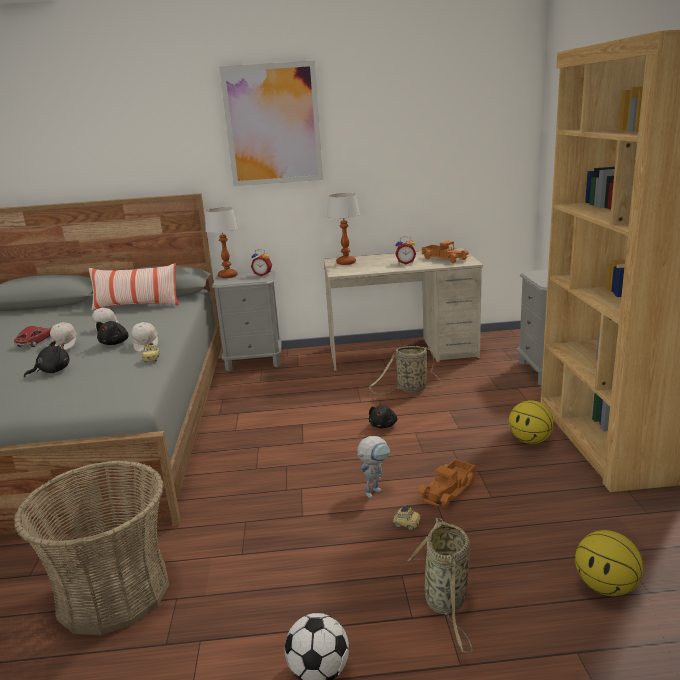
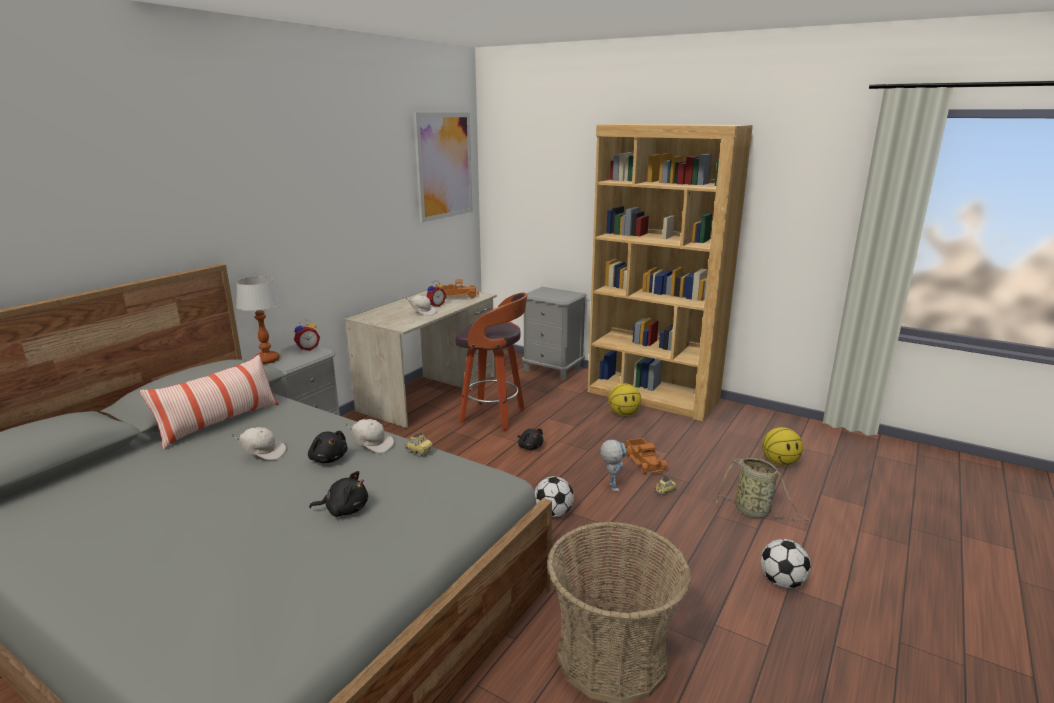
camera: 55 degrees left, 0 degrees up
(36, 341) = (212, 501): toy car -> none
(52, 371) = (344, 509): black plush toy -> black plush toy turned 90 degrees clockwise
(65, 345) = (272, 486): white cap -> white cap (422, 312)
(273, 125) = (288, 175): picture -> picture (444, 166)
(290, 481) = (553, 513): none -> football
(346, 263) = (381, 317): table lamp -> none
(410, 389) = (494, 416): basket -> stool

